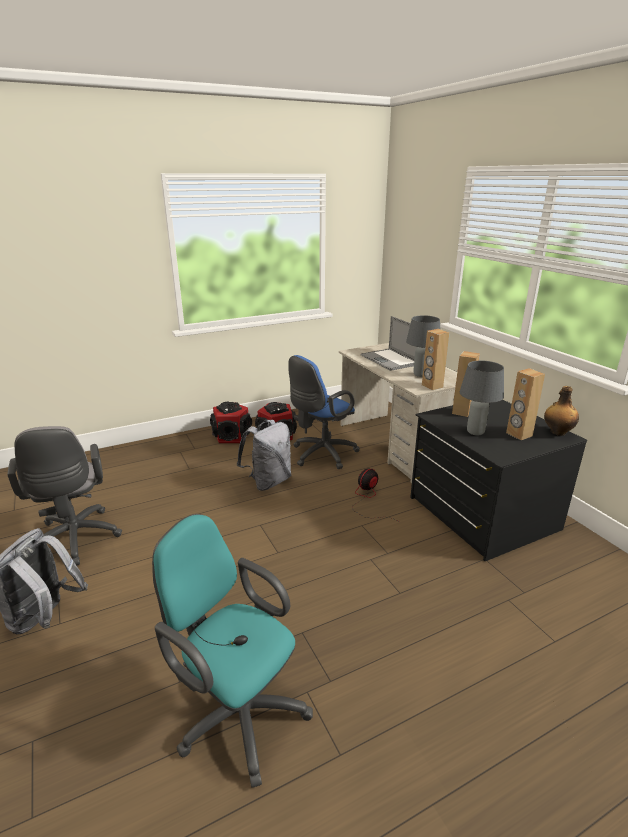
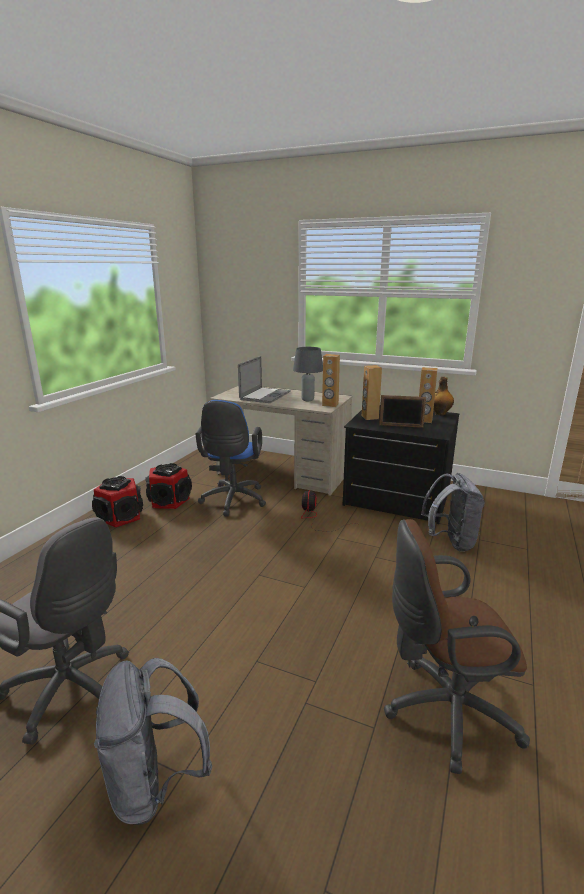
camera: 40 degrees left, 5 degrees down
(237, 711) = (444, 712): turquoise office chair -> brown office chair
(268, 481) = (216, 539): grey backpack -> grey backpack (450, 542)
(389, 360) = (265, 395): laptop -> laptop turned 90 degrees counterclockwise
(476, 432) = (400, 426): grey table lamp -> picture frame

